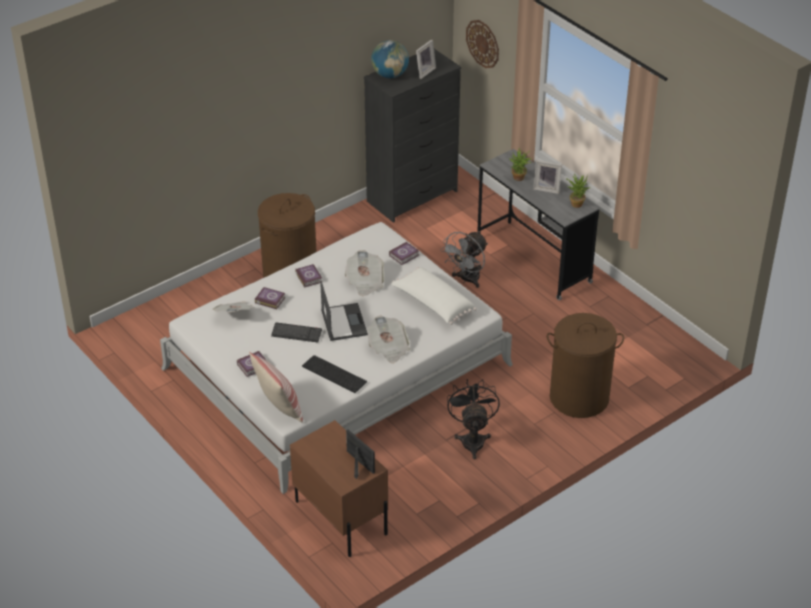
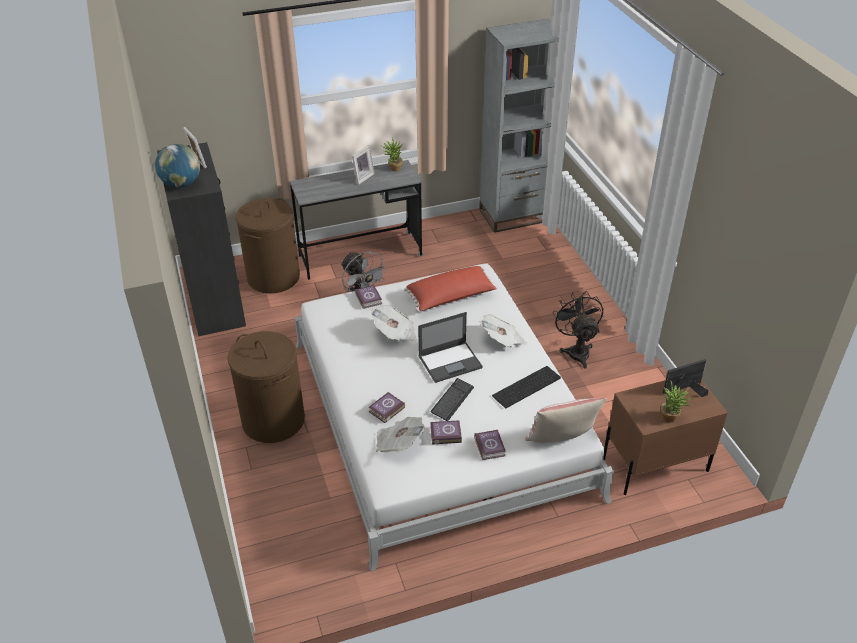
camera: 70 degrees left, 0 degrees up
(309, 277) = (362, 372): book -> book (444, 434)
(343, 322) = (450, 361): laptop -> laptop turned 150 degrees clockwise
(433, 304) = (451, 297): white pillow -> red pillow
(472, 439) = (576, 350): black fan -> black fan turned 60 degrees clockwise
(483, 43) = (197, 114): wall clock -> none
(519, 179) = (338, 188): potted plant -> potted plant (672, 418)
(579, 398) = (548, 277): brown laundry basket -> brown laundry basket (273, 277)
(675, 351) = (514, 215): none -> grey bookcase

